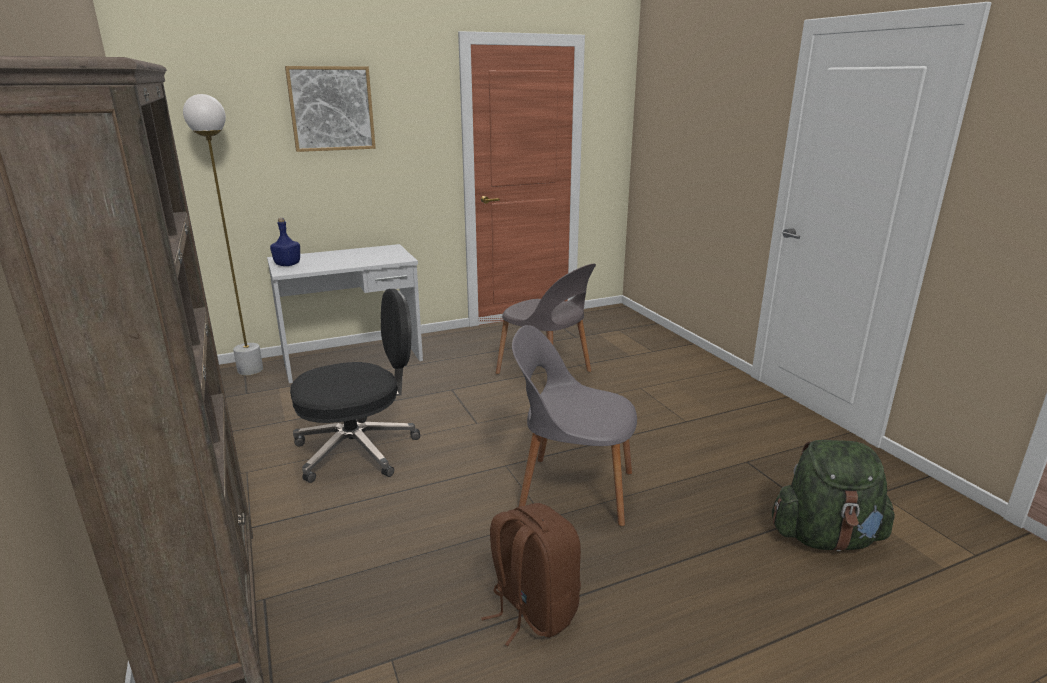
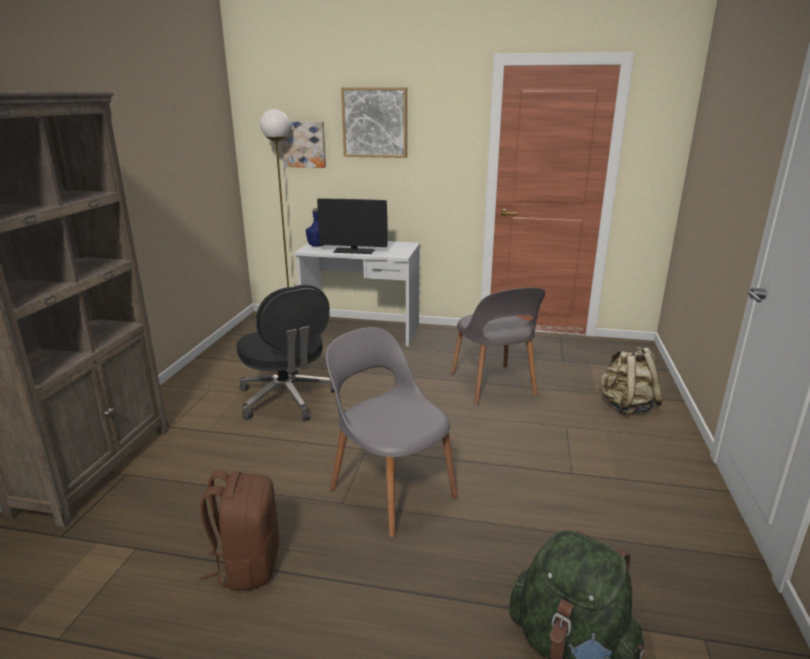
camera: 35 degrees right, 0 degrees up
(237, 139) = (304, 144): none -> picture
(344, 263) = (354, 251): none -> monitor
(359, 449) = (287, 399): black office chair -> black office chair turned 45 degrees clockwise
(662, 359) = (626, 406): none -> beige backpack

